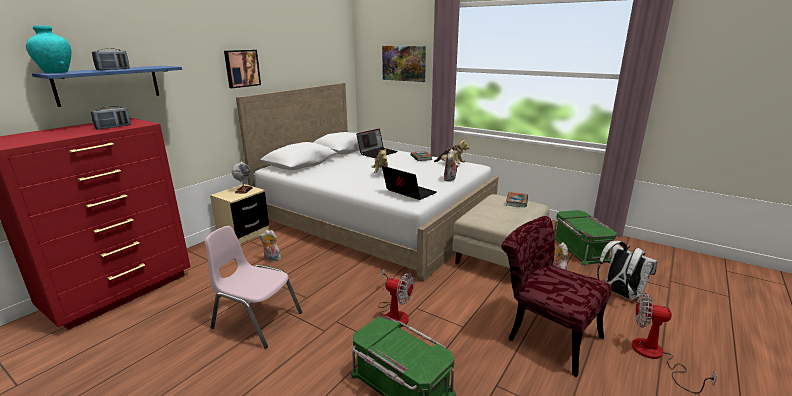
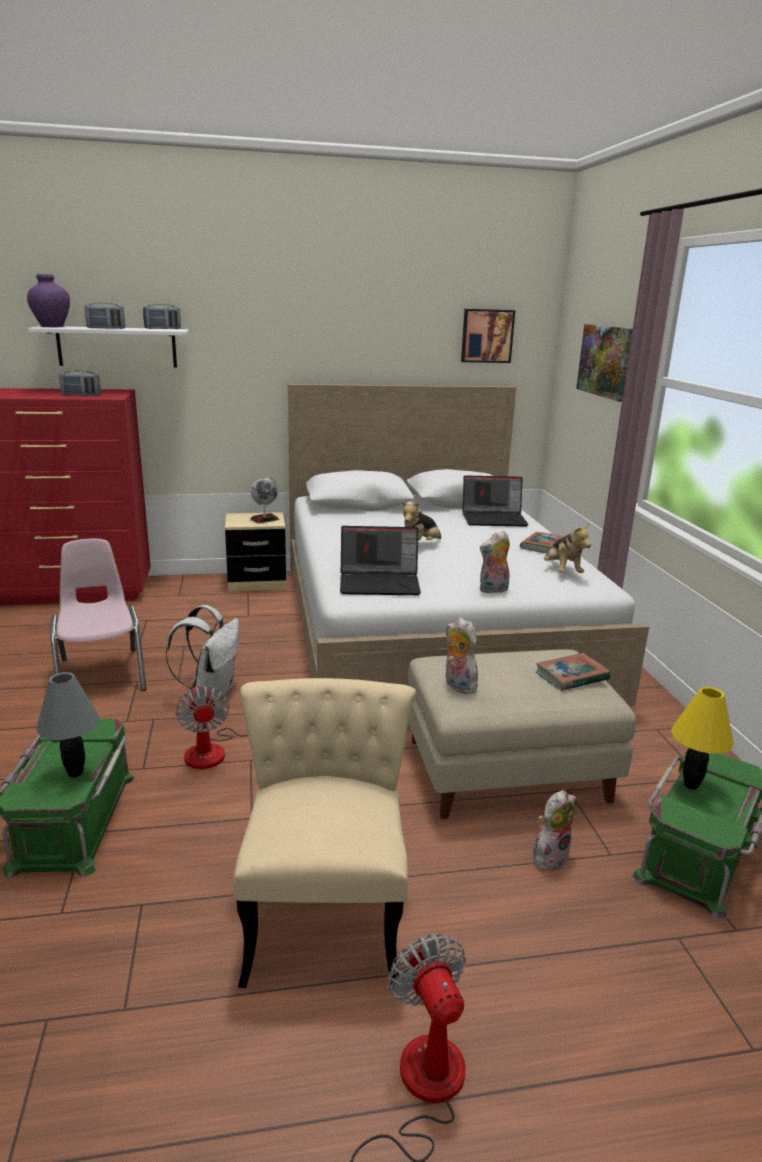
camera: 45 degrees right, 0 degrees up
(56, 72) = (52, 326): turquoise vase -> purple vase
(108, 85) = (117, 347): blue shelf -> white shelf
(151, 66) = (163, 329): none -> radio
(241, 68) = (308, 343): picture -> picture (486, 336)
(271, 259) = (229, 621): plush toy -> plush toy (457, 685)
(408, 192) = (380, 583): laptop -> laptop turned 90 degrees clockwise
(417, 347) = (75, 773): none -> grey table lamp
(545, 334) = (325, 909): red chair -> beige chair
(577, 223) = (691, 785): none -> yellow table lamp
(620, 293) = (598, 967): white backpack -> white backpack (211, 692)

